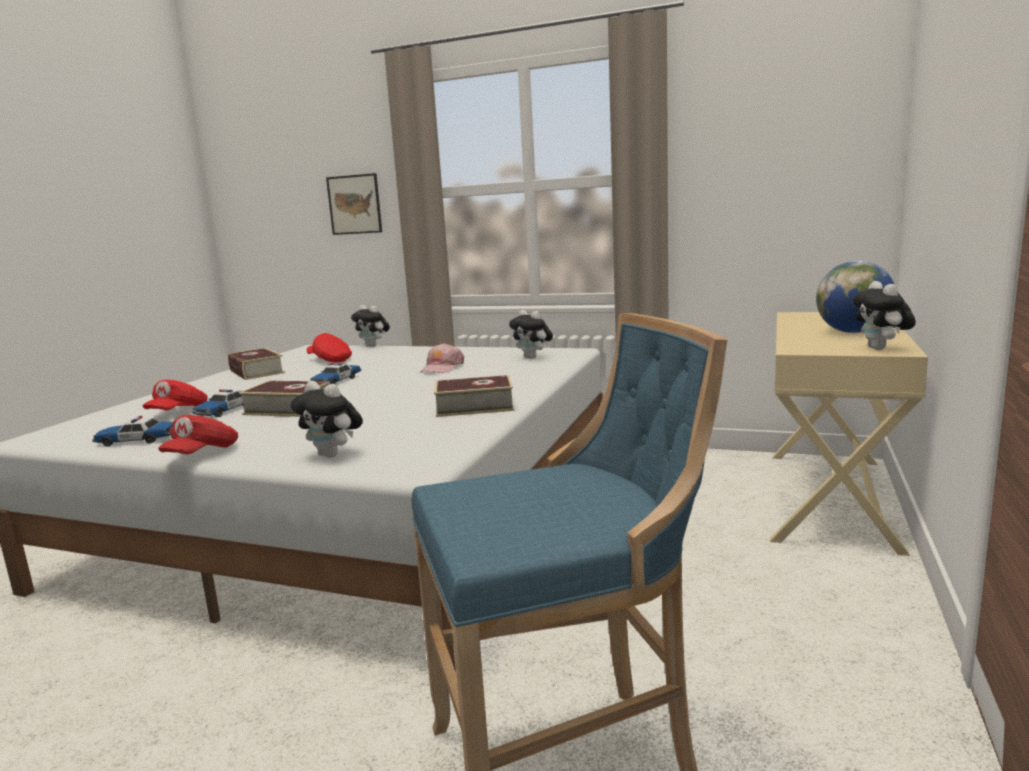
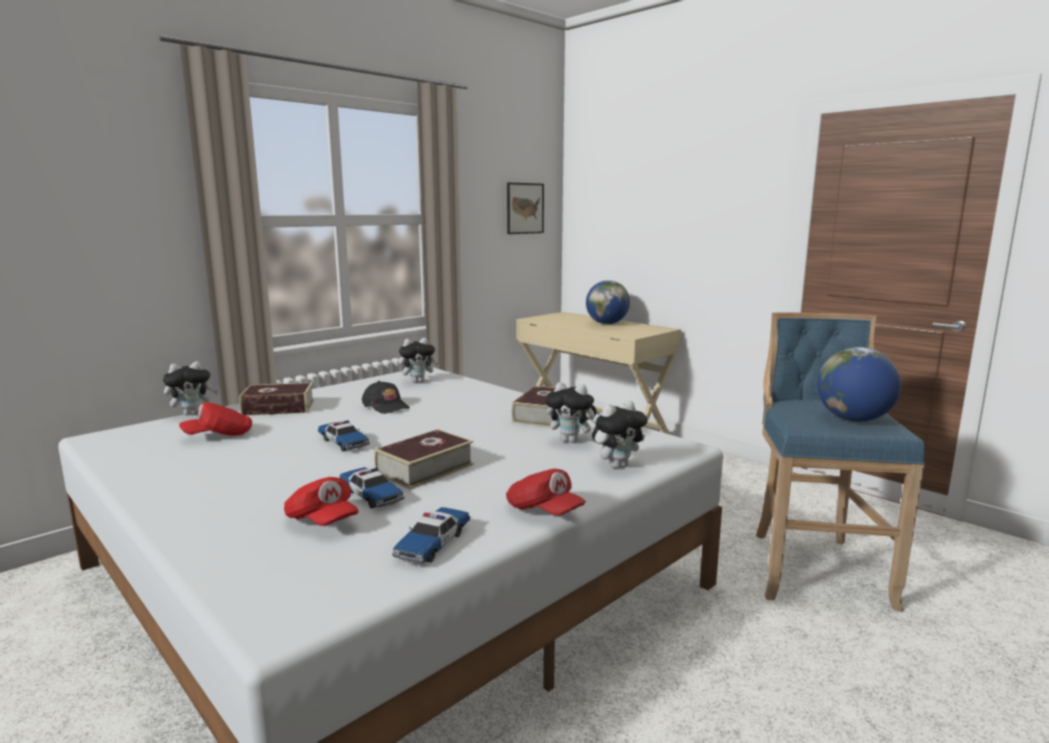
camera: 65 degrees left, 0 degrees up
(256, 372) = (180, 472): book -> book (278, 408)
(354, 204) = (107, 231): picture -> picture (525, 208)
(441, 368) = (386, 406): pink cap -> black cap
(530, 517) = (853, 419): none -> globe
(881, 349) = (654, 329): plush toy -> plush toy (572, 440)

